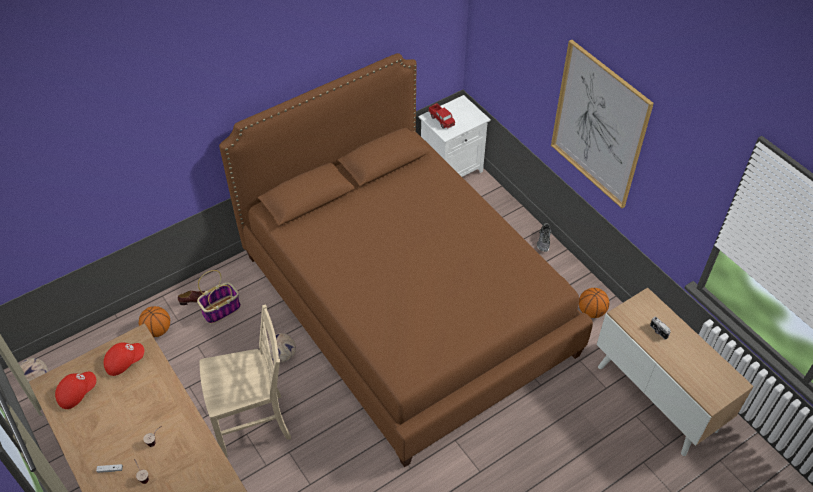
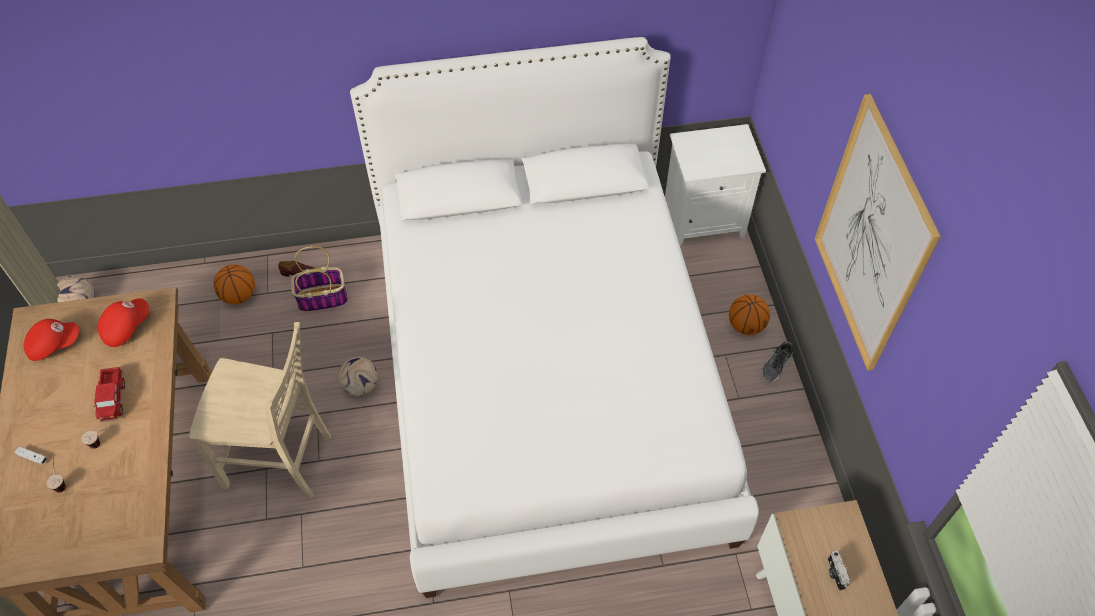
camera: 25 degrees right, 5 degrees up
(124, 361) = (126, 327): red cap -> red cap turned 45 degrees counterclockwise
(406, 303) = (547, 379): brown bed -> white bed
(441, 119) = (698, 149): toy truck -> toy truck (112, 398)
(591, 311) = (789, 491): basketball -> basketball (746, 326)

